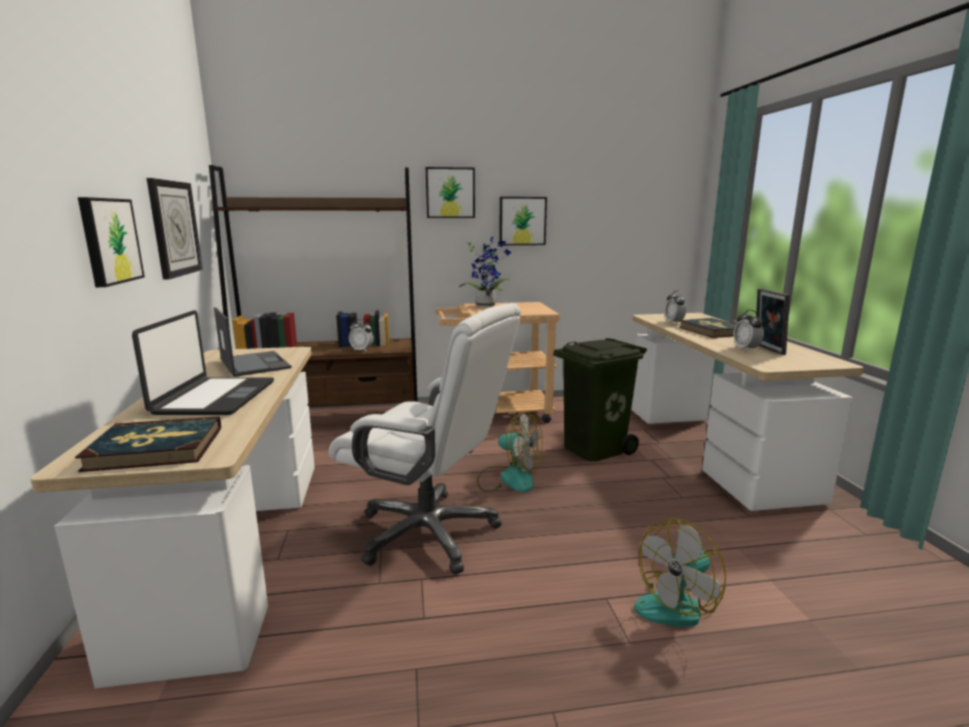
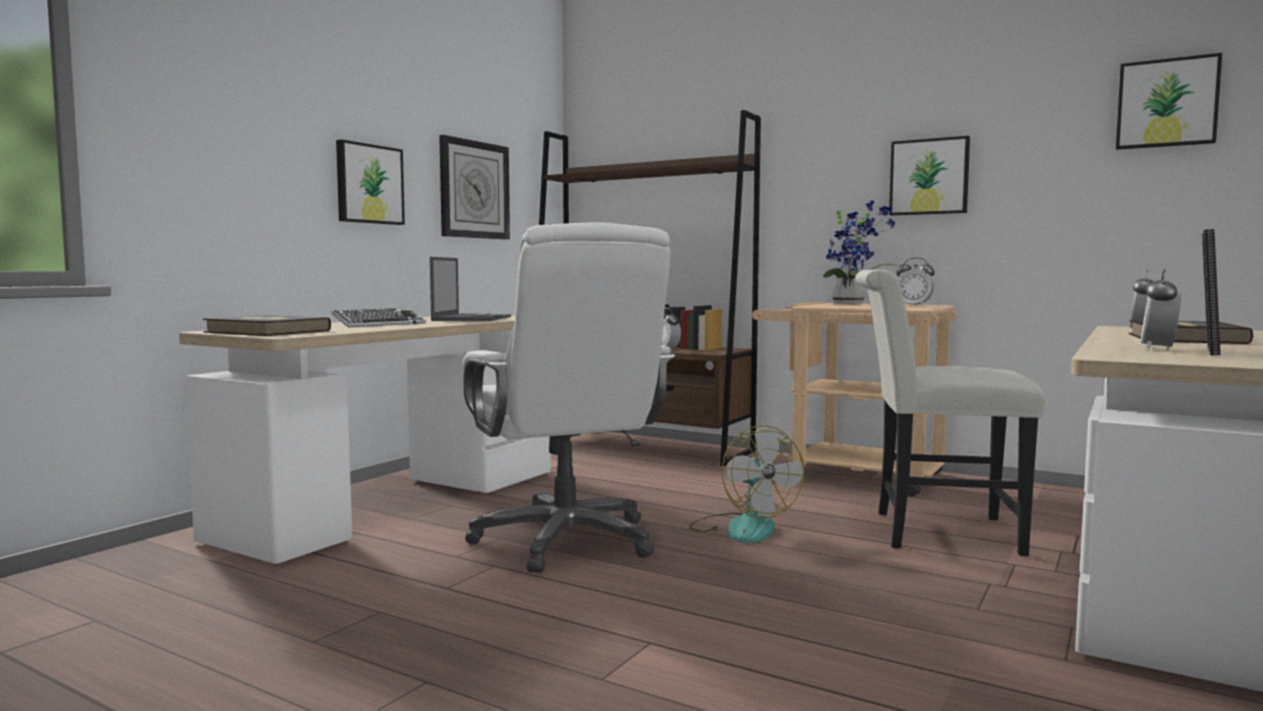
camera: 40 degrees right, 10 degrees down
(214, 398) = (379, 324): laptop -> keyboard
(450, 193) = (820, 143): picture -> picture (1167, 103)
(533, 307) = (914, 306): none -> alarm clock
(593, 448) = (933, 532): green trash can -> white chair
(677, 604) = (730, 680): fan -> none

